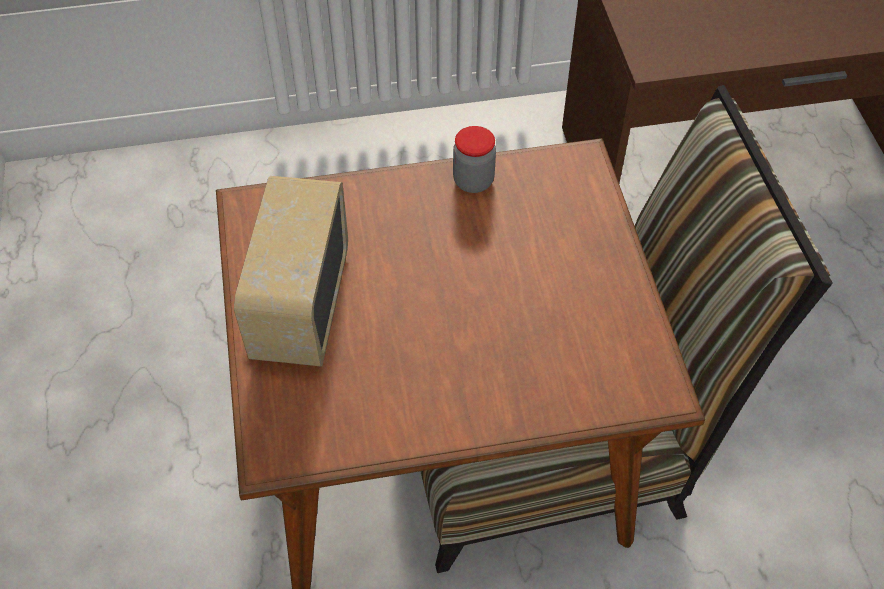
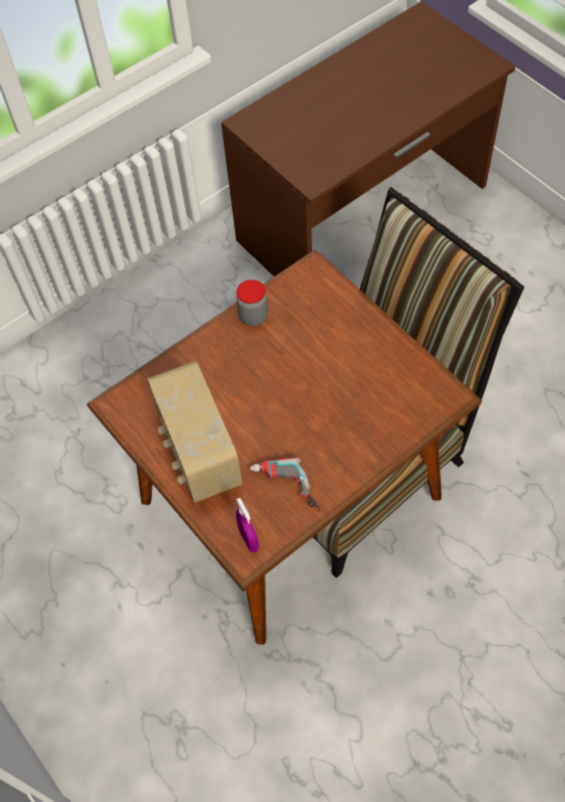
camera: 25 degrees left, 5 degrees up
(287, 439) = (249, 540): none -> purple spray bottle
(371, 401) = (284, 490): none -> power drill

